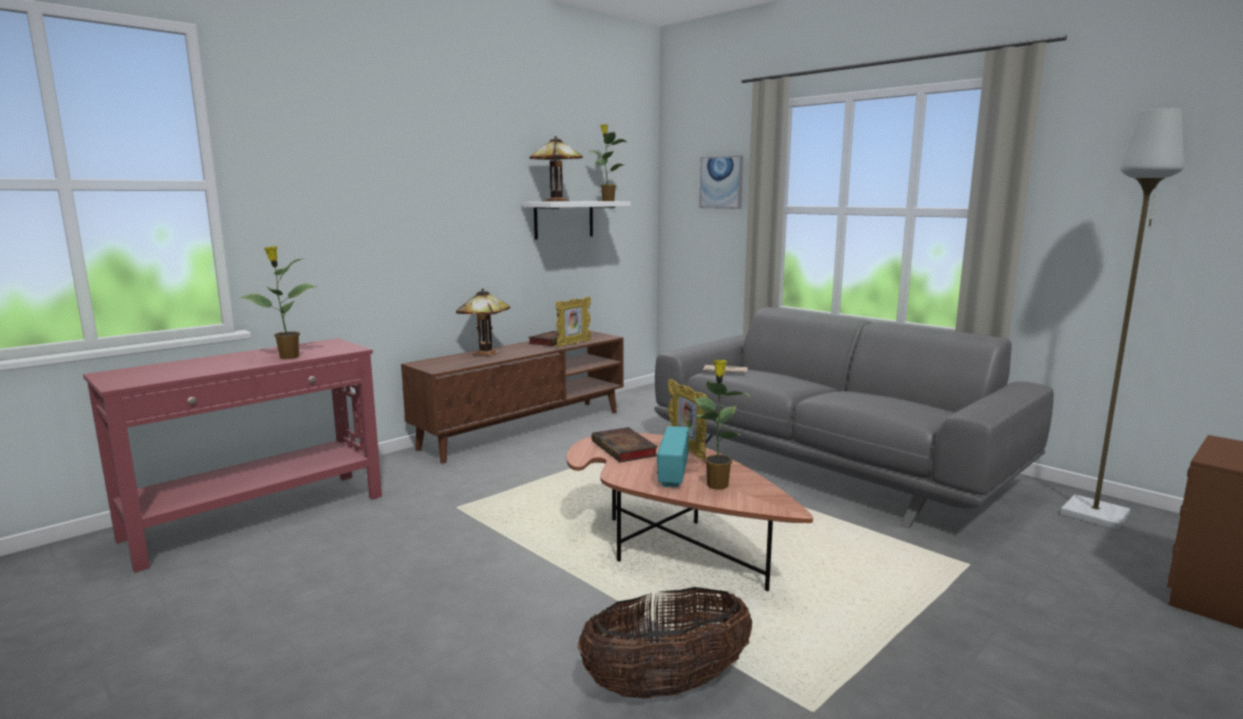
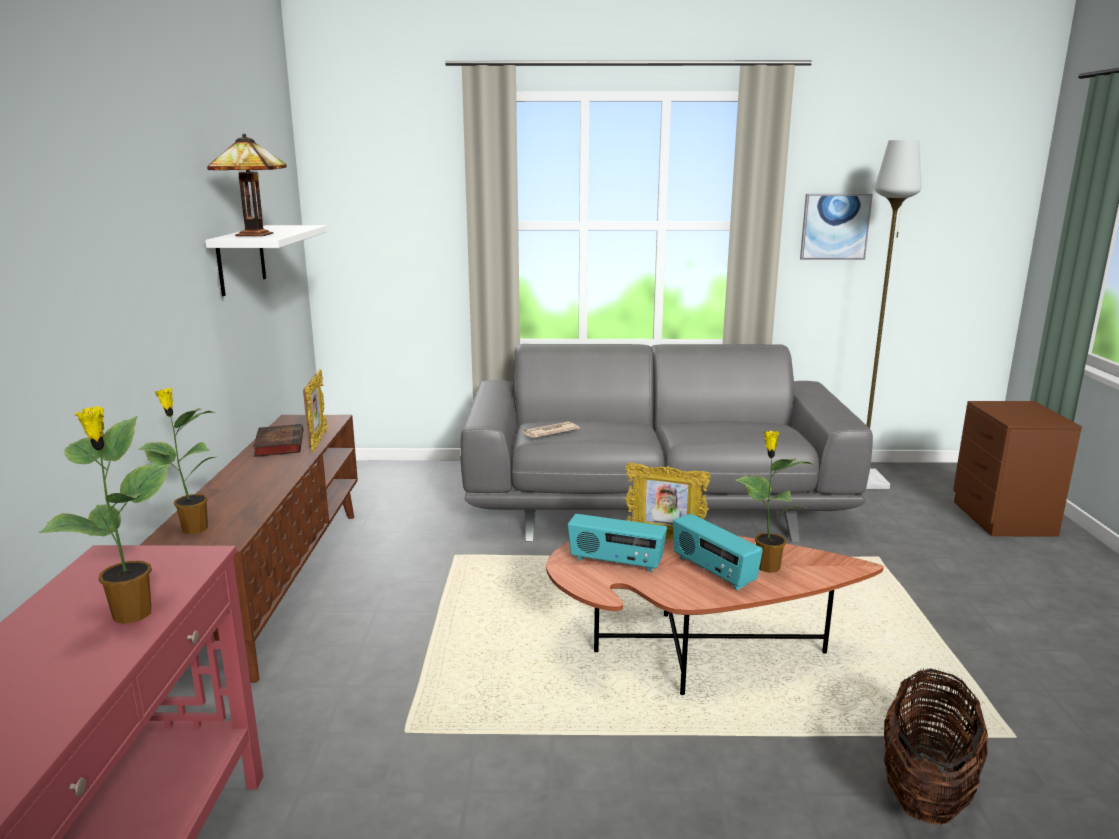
camera: 45 degrees left, 5 degrees up
(486, 354) = (235, 492): table lamp -> none
(607, 201) = (290, 226): potted plant -> potted plant (193, 529)
(625, 449) = (615, 563): book -> radio
(721, 182) = (411, 192): picture -> picture (835, 226)

